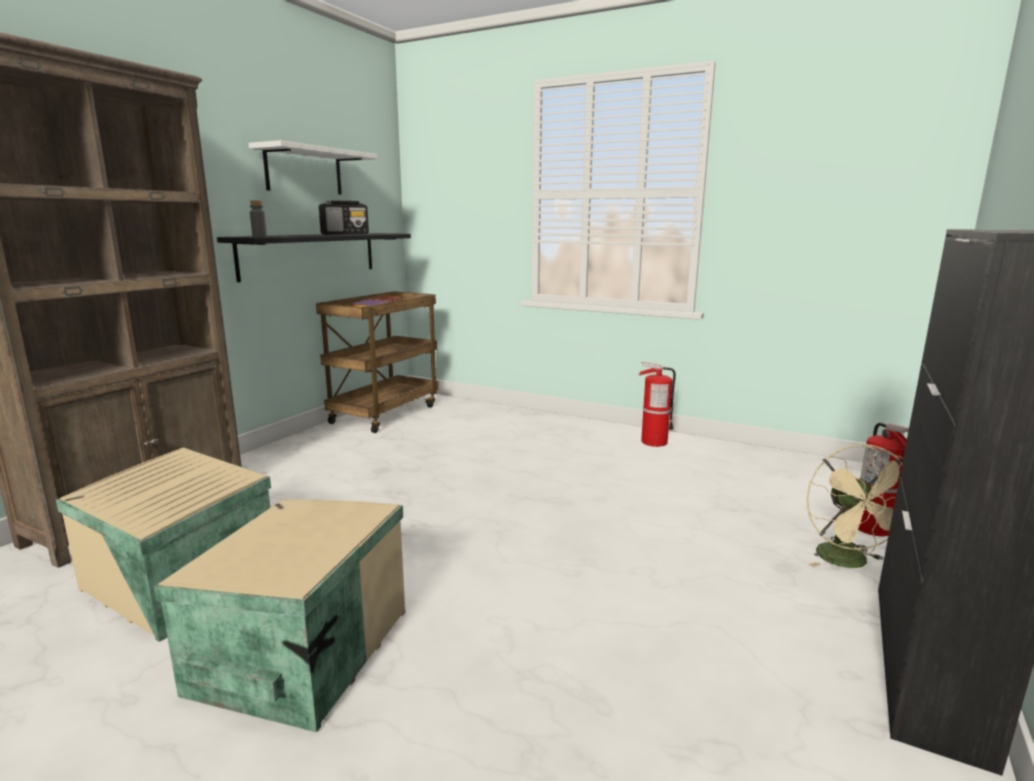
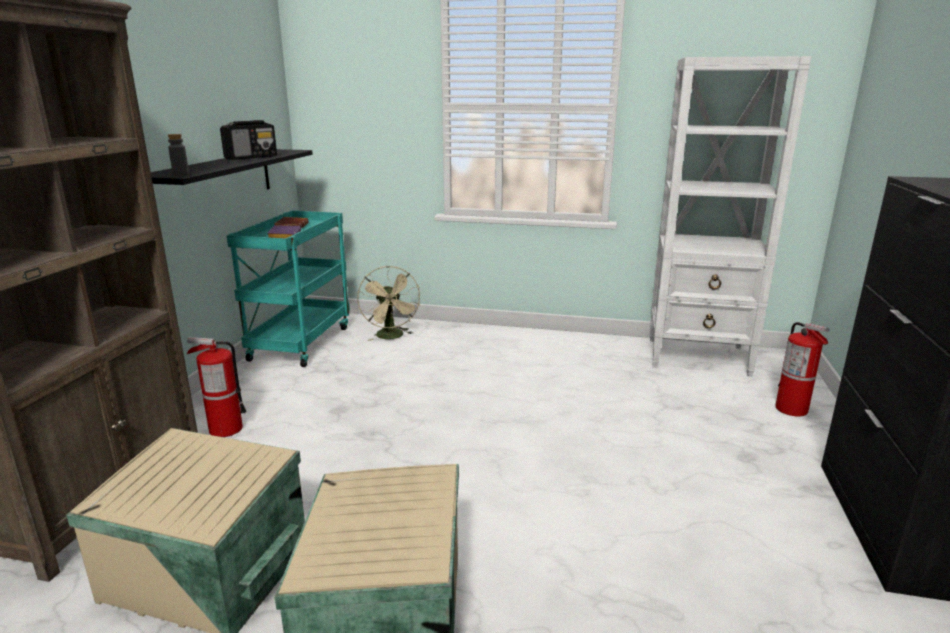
camera: 15 degrees left, 5 degrees up
(304, 171) = (202, 89): white shelf -> none
(385, 413) = (300, 342): brown cart -> turquoise cart
(653, 442) = (579, 346): fire extinguisher -> fire extinguisher (225, 429)
(785, 465) = (699, 357): none -> white bookcase
(849, 562) = (790, 444): beige fan -> beige fan (392, 337)

